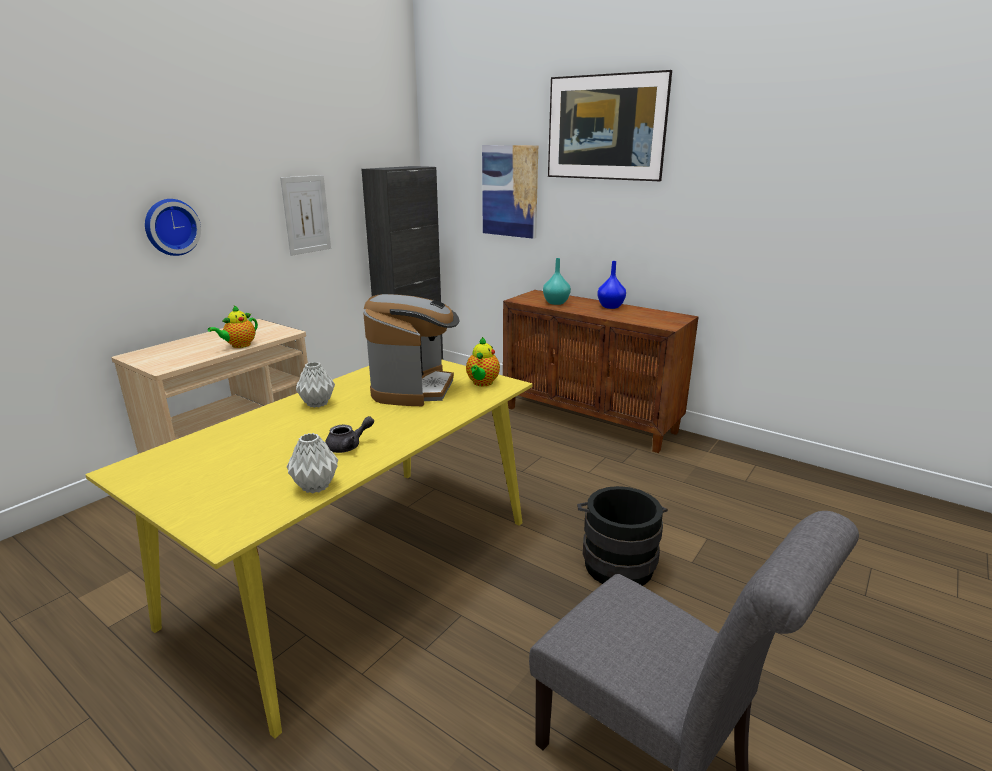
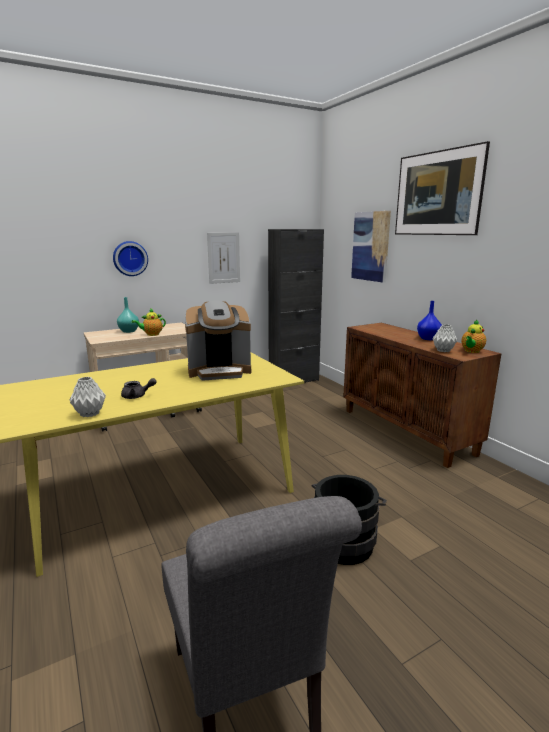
camera: 25 degrees right, 5 degrees down
(318, 404) = (152, 371): grey vase -> grey vase (443, 351)
(414, 388) = (219, 371): coffee machine -> coffee machine turned 45 degrees clockwise
(482, 383) = (268, 375): teapot -> teapot (471, 351)
(556, 303) = (386, 332): turquoise vase -> turquoise vase (129, 331)

